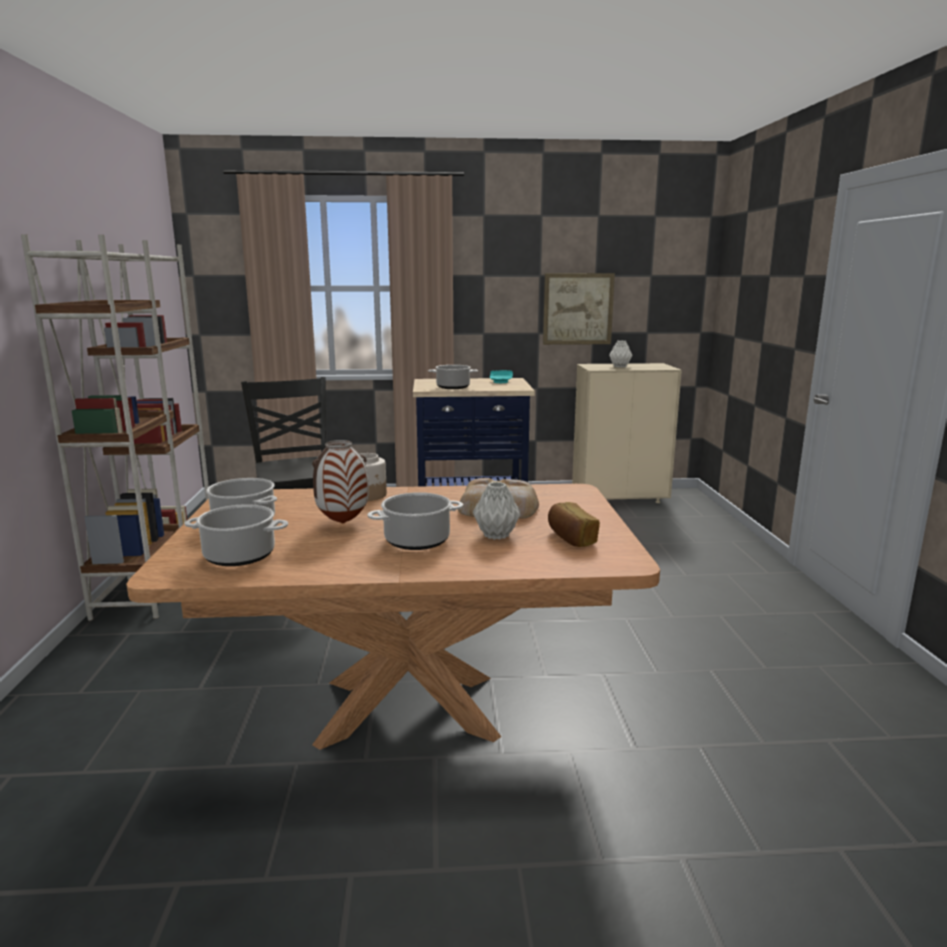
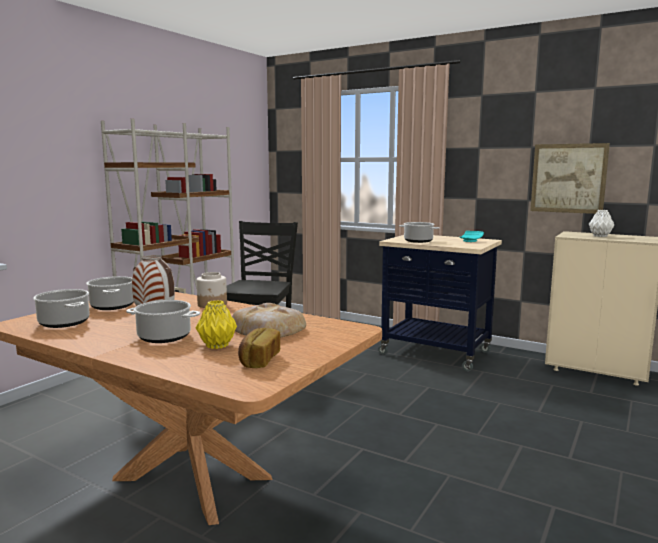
camera: 35 degrees right, 5 degrees down
(495, 535) = (216, 346): grey vase -> yellow vase

